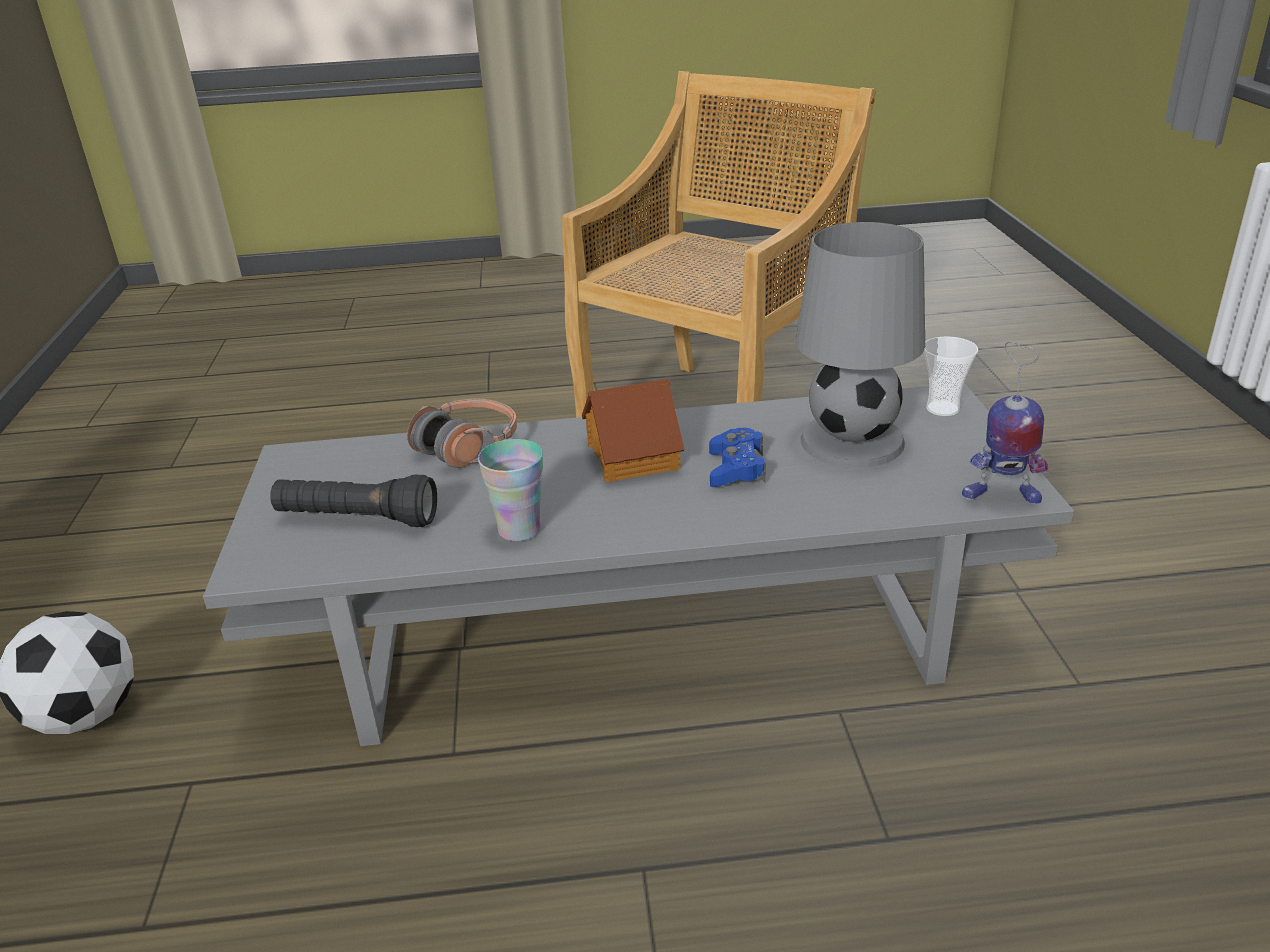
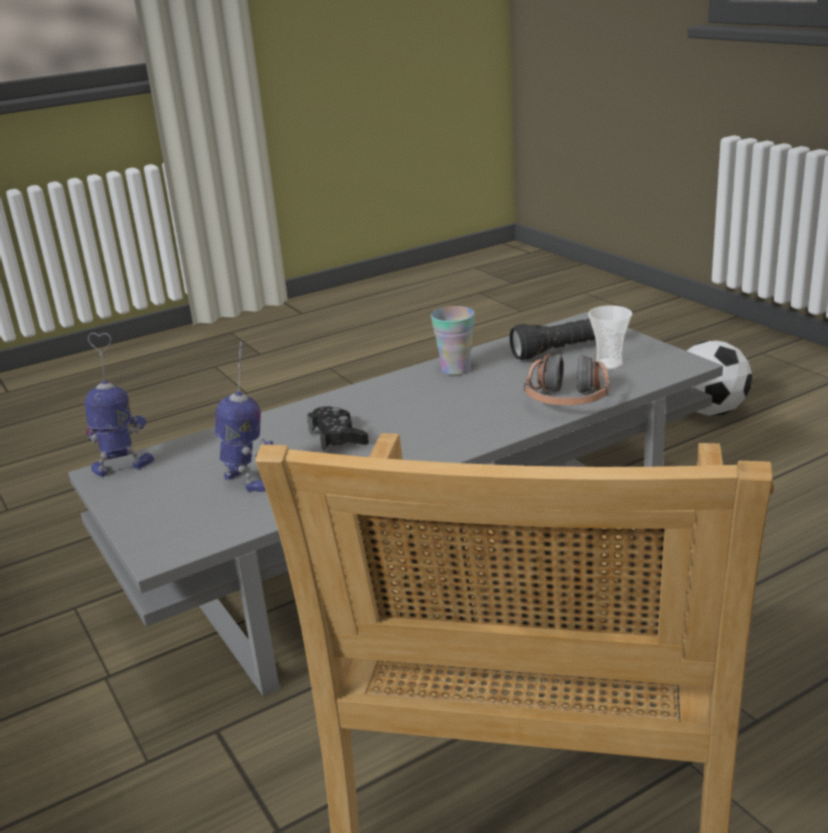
camera: 155 degrees right, 5 degrees down
(634, 456) = (426, 426): toy house -> none
(736, 468) = (338, 437): blue game controller -> black game controller
(853, 441) = (248, 481): grey table lamp -> toy robot
(942, 409) = (165, 536): cup -> cup (609, 364)

